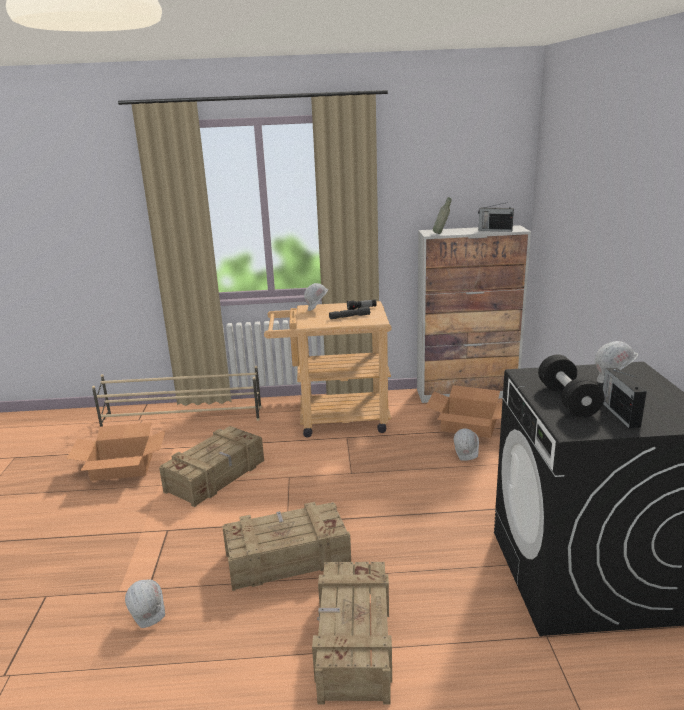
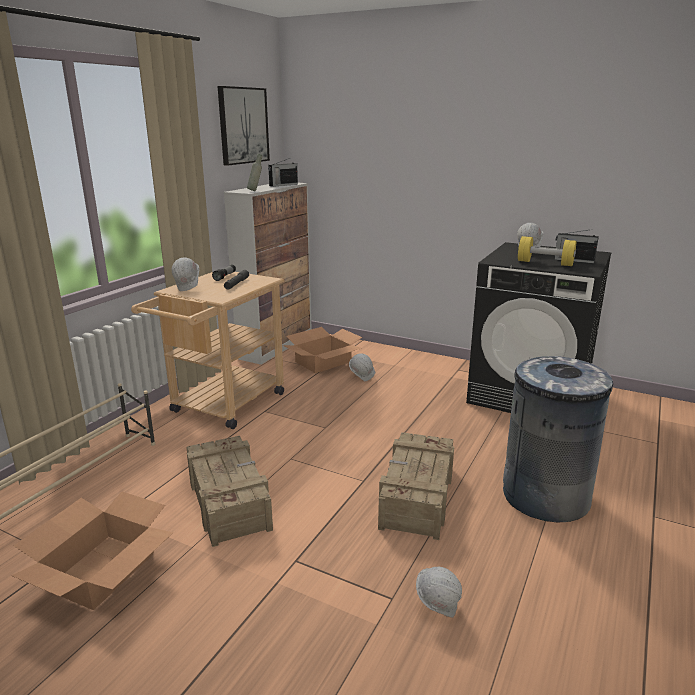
camera: 60 degrees left, 0 degrees up
(353, 643) = (545, 496): crate -> grey trash can
(461, 166) = (243, 125): none -> picture
(567, 400) = (545, 263): black dumbbell -> yellow dumbbell

